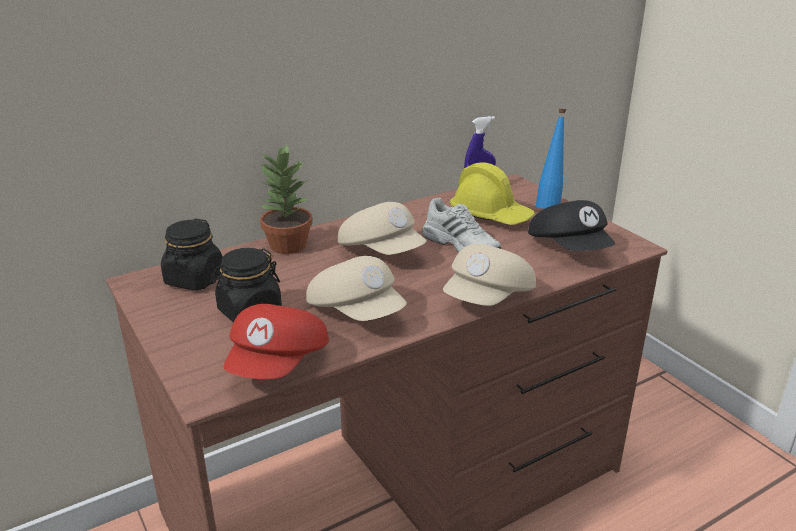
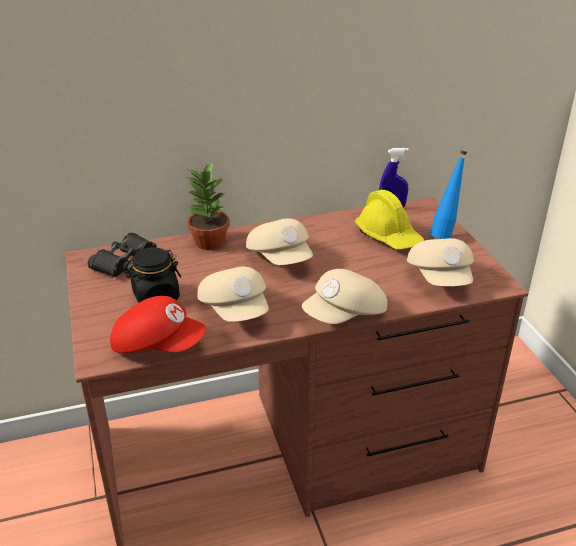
camera: 15 degrees right, 5 degrees up
(194, 279) = (127, 262): black jar -> black binoculars
(279, 364) = (158, 344): red cap -> red cap turned 105 degrees counterclockwise
(462, 244) = (349, 261): white shoe -> none
(570, 248) = (440, 278): black cap -> beige cap

